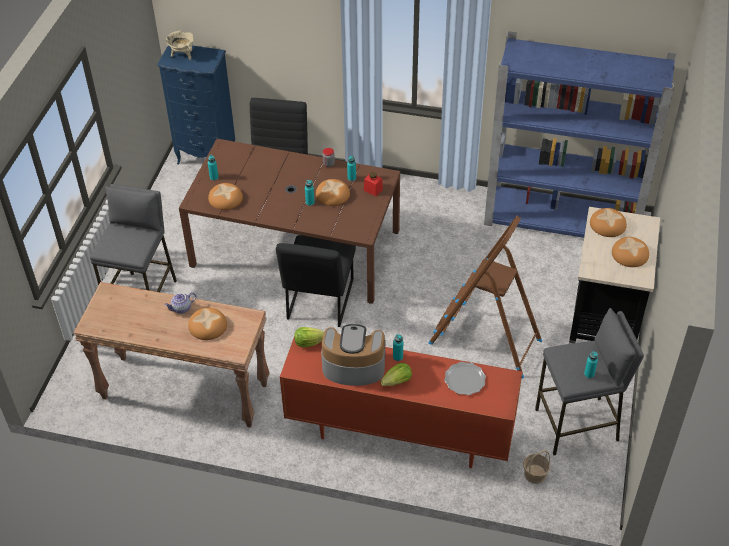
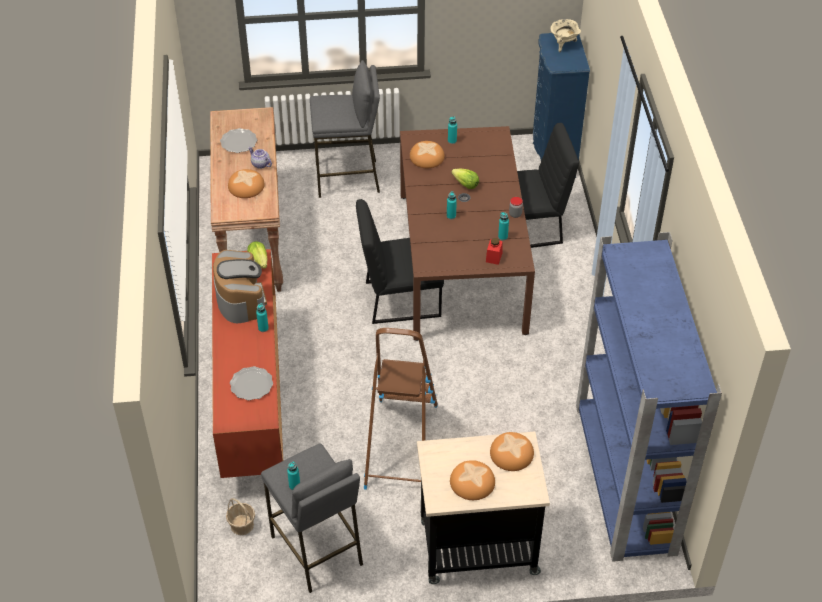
camera: 70 degrees right, 0 degrees up
(138, 318) = (239, 142): none -> plate
(333, 195) = (471, 229): bread -> none
(397, 381) = (232, 335): lettuce -> lettuce (465, 184)

